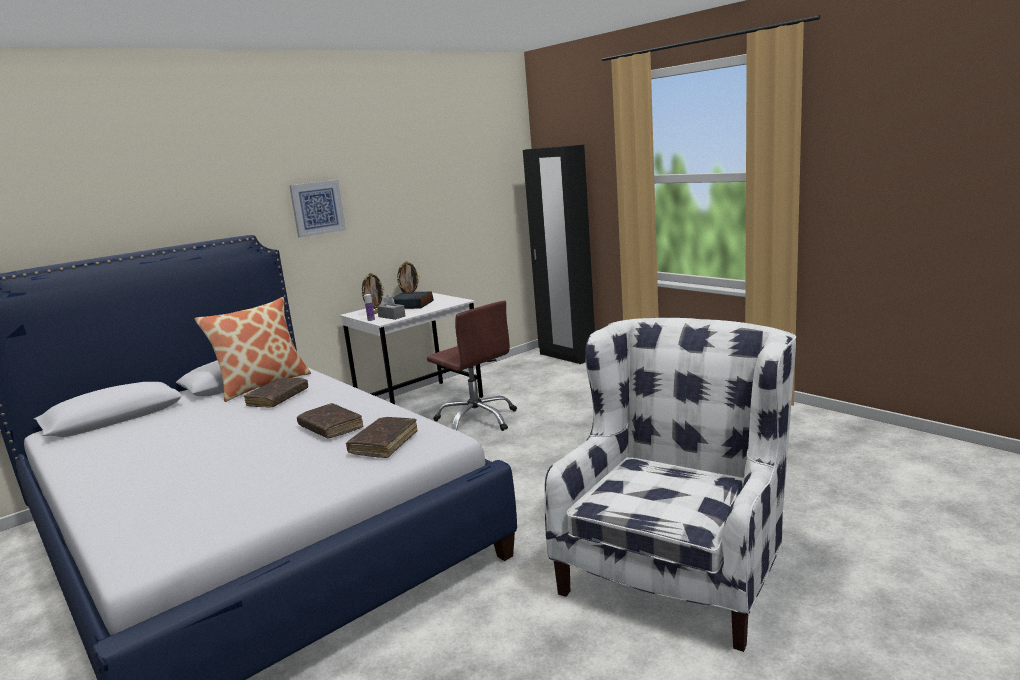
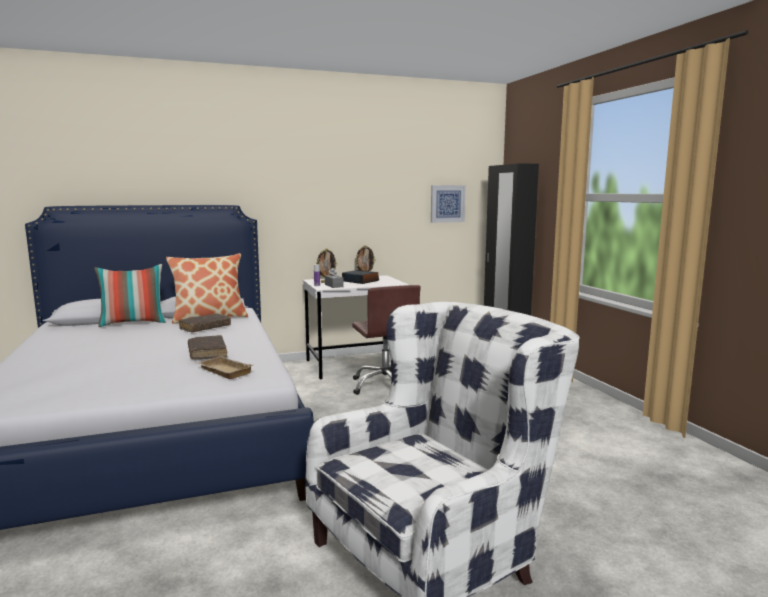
camera: 20 degrees right, 5 degrees down
(169, 412) = (133, 323): none -> pillow
(317, 208) = (297, 193): picture -> picture (447, 203)
(384, 444) = (223, 371): brown book -> beige tray

